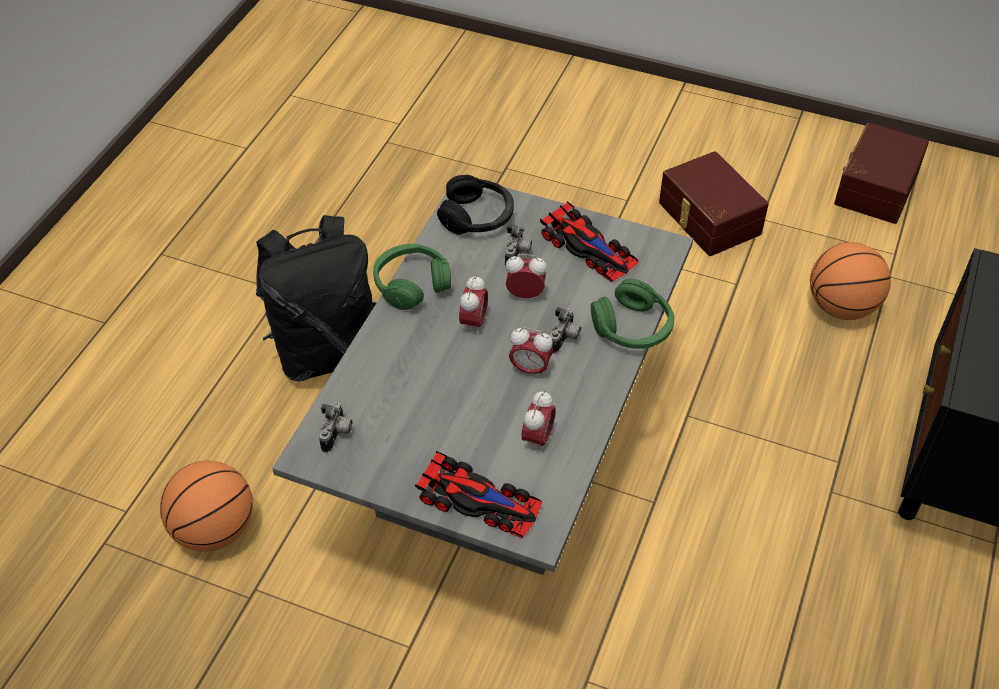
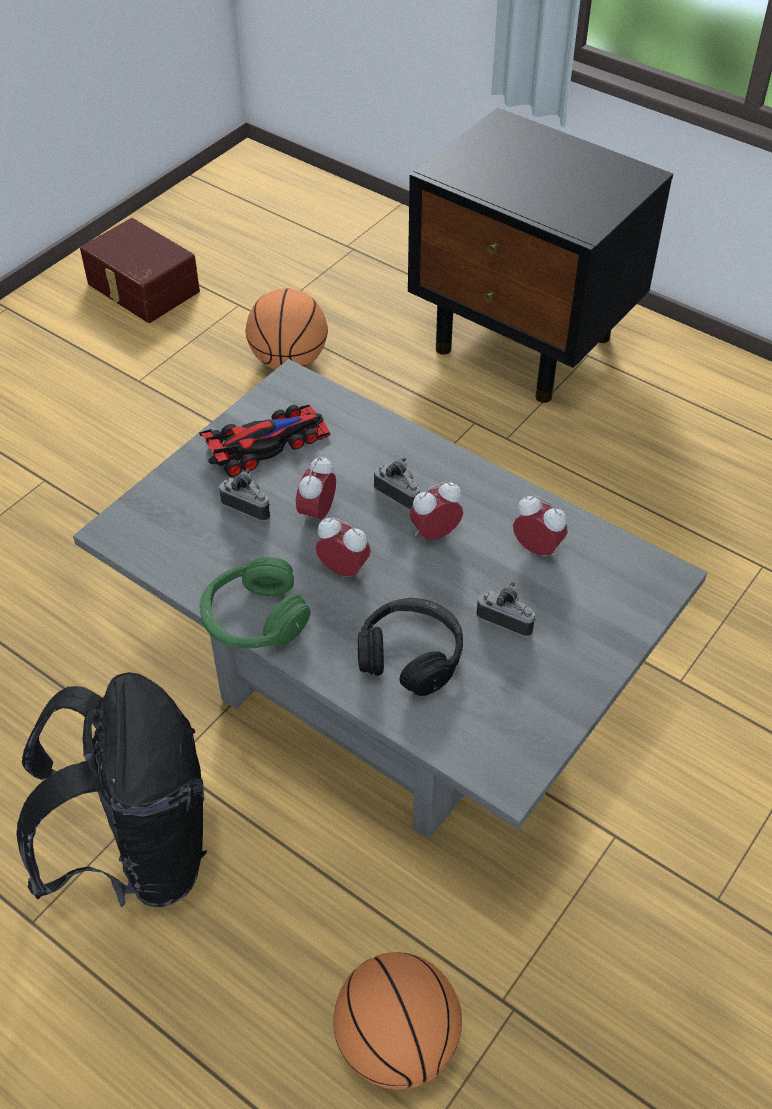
camera: 75 degrees left, 0 degrees up
(337, 435) = (484, 739): camera -> camera (506, 619)
(477, 217) = (163, 531): black headphones -> black headphones (411, 655)
(479, 501) = (613, 617): toy car -> none
(530, 369) = (435, 534): alarm clock -> alarm clock turned 150 degrees counterclockwise
(633, 328) = (403, 436): green headphones -> none
(707, 219) = (114, 421): brown storage box -> none

